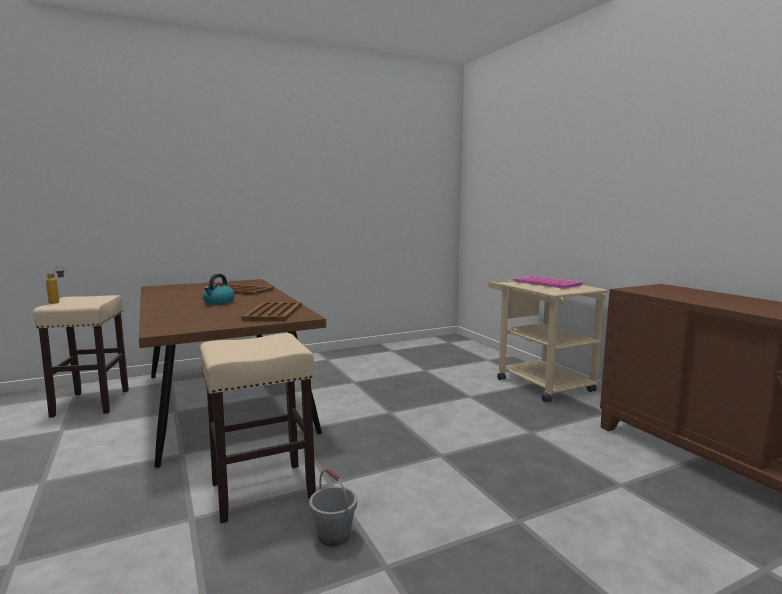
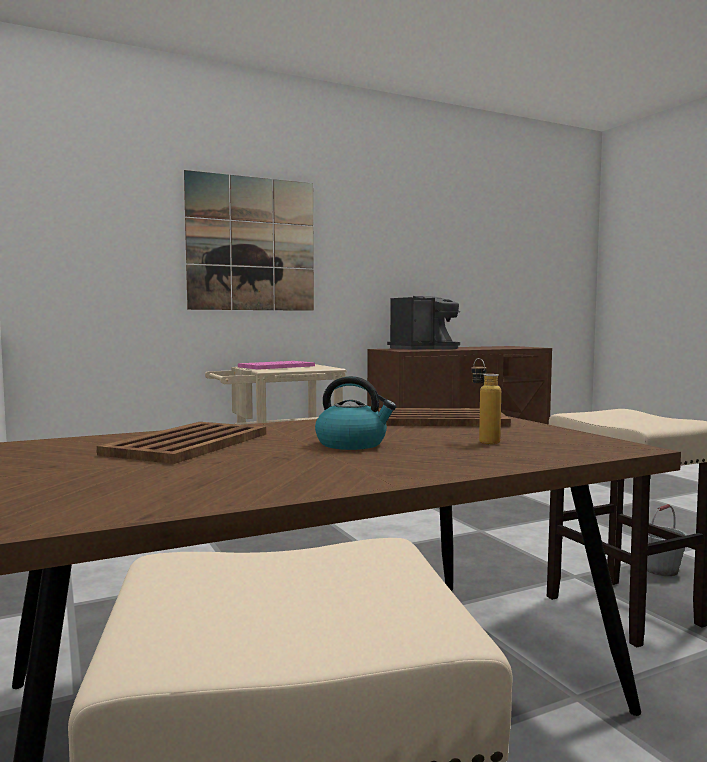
camera: 90 degrees left, 5 degrees down
(58, 302) = (335, 632): bottle -> bottle (484, 441)
(569, 175) = (251, 244): none -> picture
(697, 295) = (425, 348): none -> coffee machine

